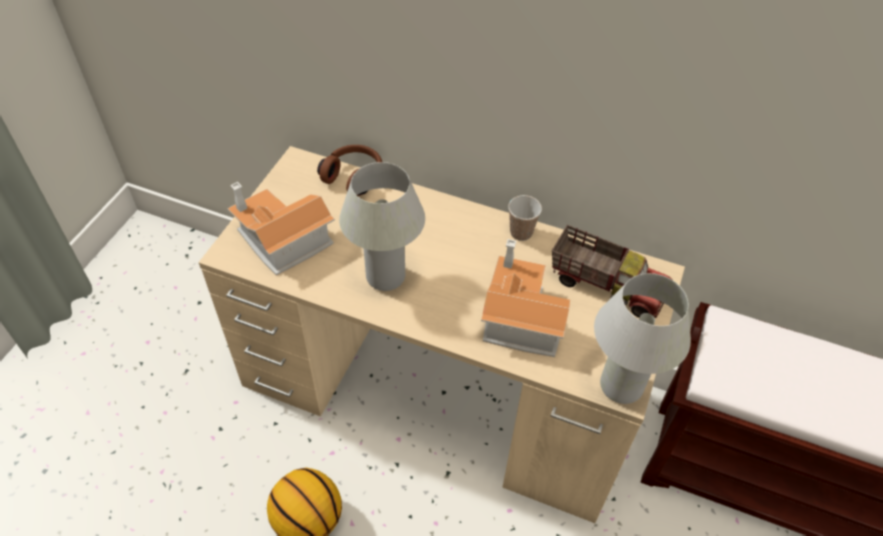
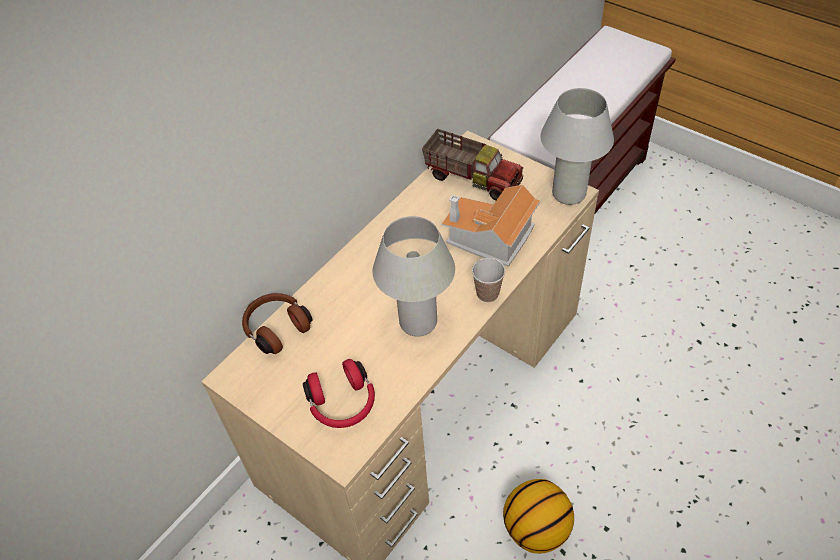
camera: 70 degrees left, 0 degrees up
(281, 241) = (343, 404): toy house -> red headphones
(521, 233) = (399, 216): cup -> cup (487, 294)
(606, 285) = (472, 178): toy truck -> toy truck turned 75 degrees clockwise

